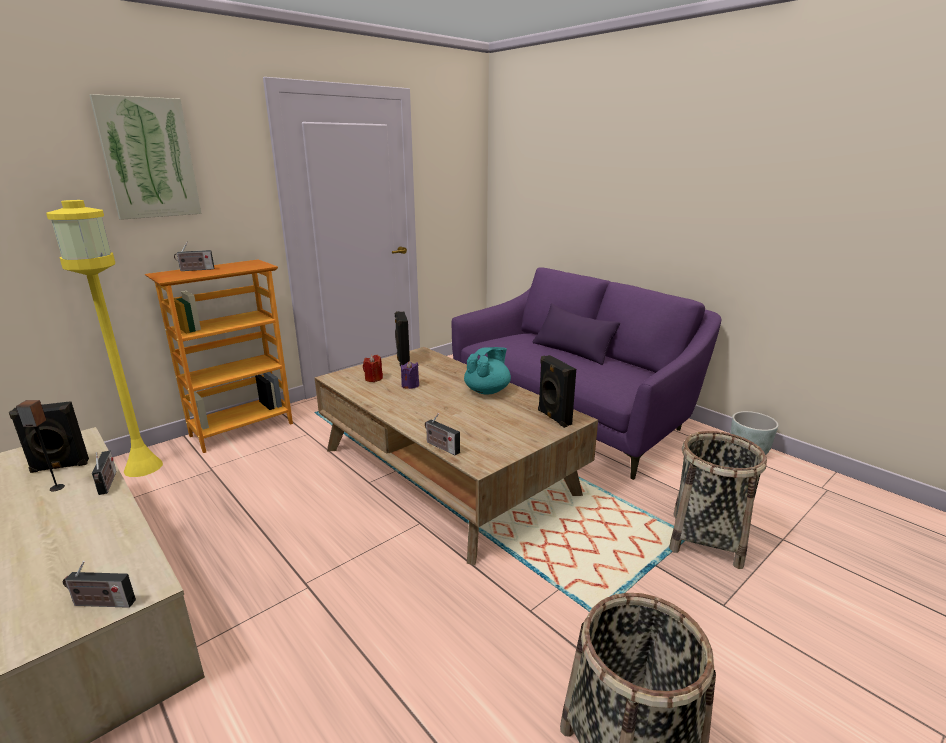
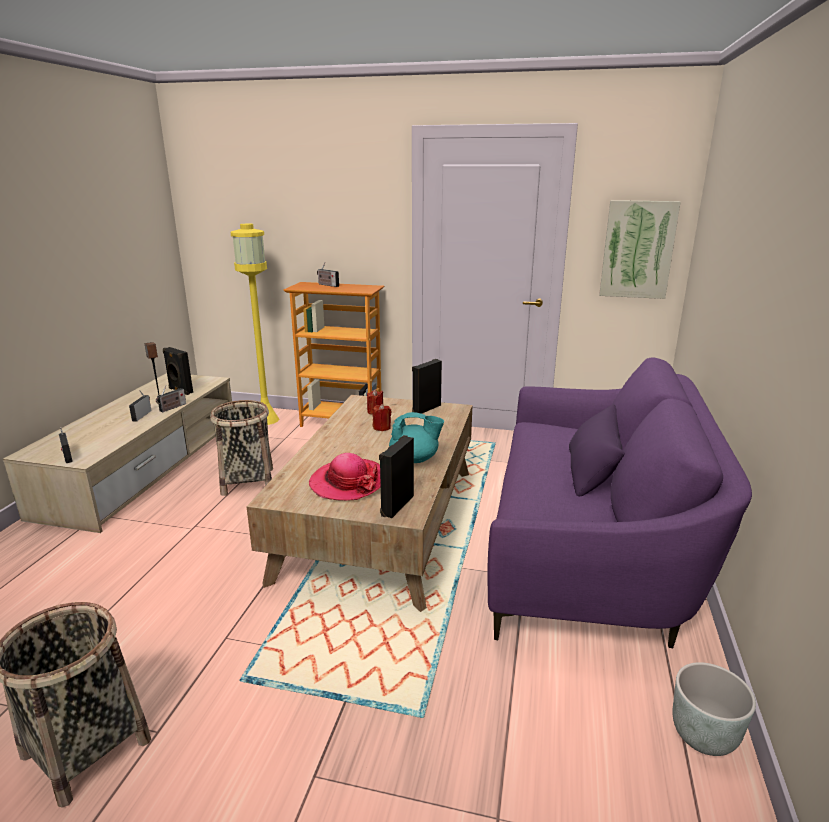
camera: 55 degrees right, 0 degrees up
(148, 158) = (315, 196): picture -> picture (637, 249)
(410, 385) = (382, 427): purple candle -> red candle
(441, 447) = (285, 475): radio -> radio (142, 415)
(493, 425) = (348, 482): none -> hat
(706, 539) = (428, 734): basket -> basket (248, 481)

